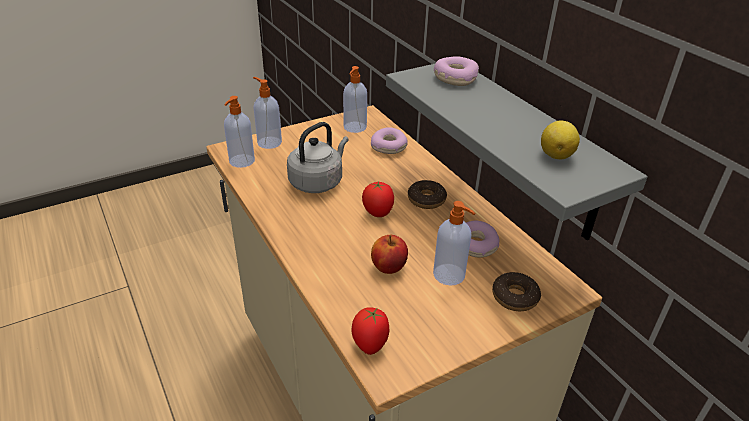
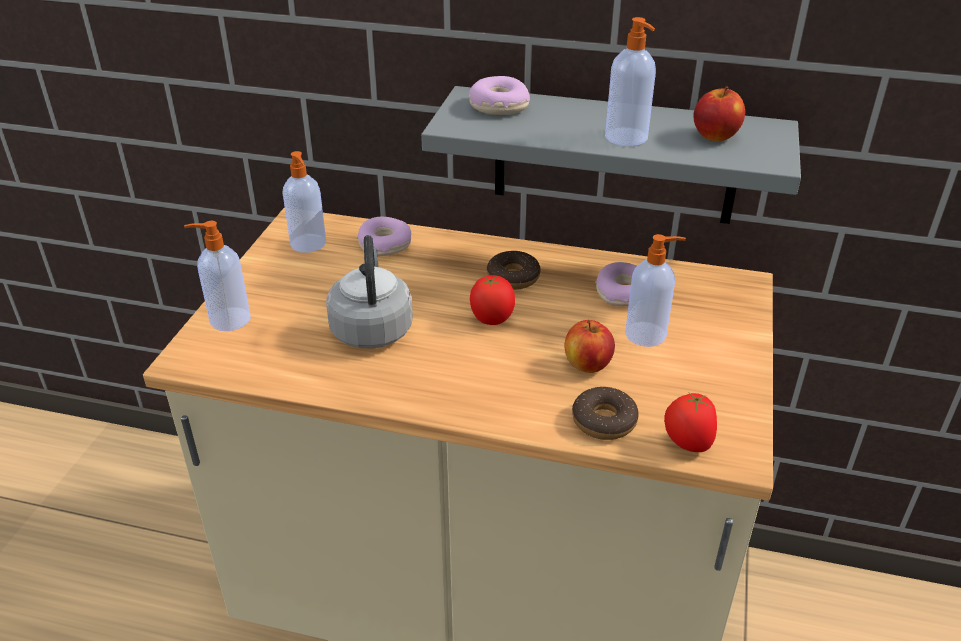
camera: 45 degrees left, 0 degrees up
(241, 161) = (233, 363): soap dispenser -> soap dispenser (627, 138)
(515, 297) = (721, 317): donut -> donut (604, 421)
(556, 154) = (715, 136): lemon -> apple

